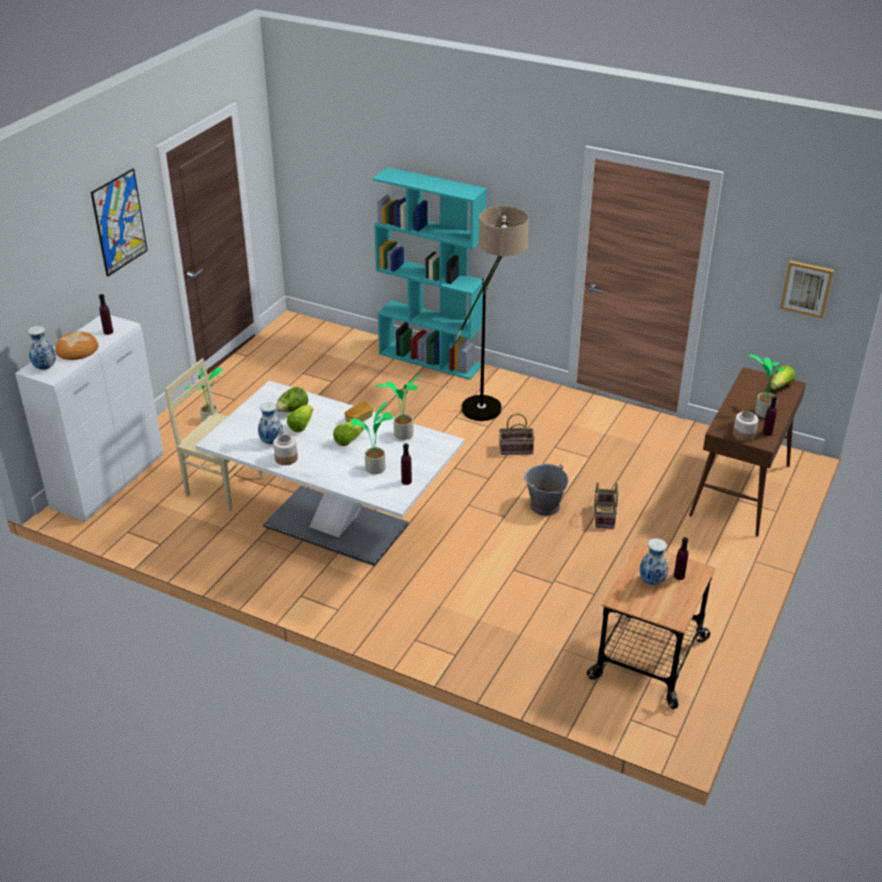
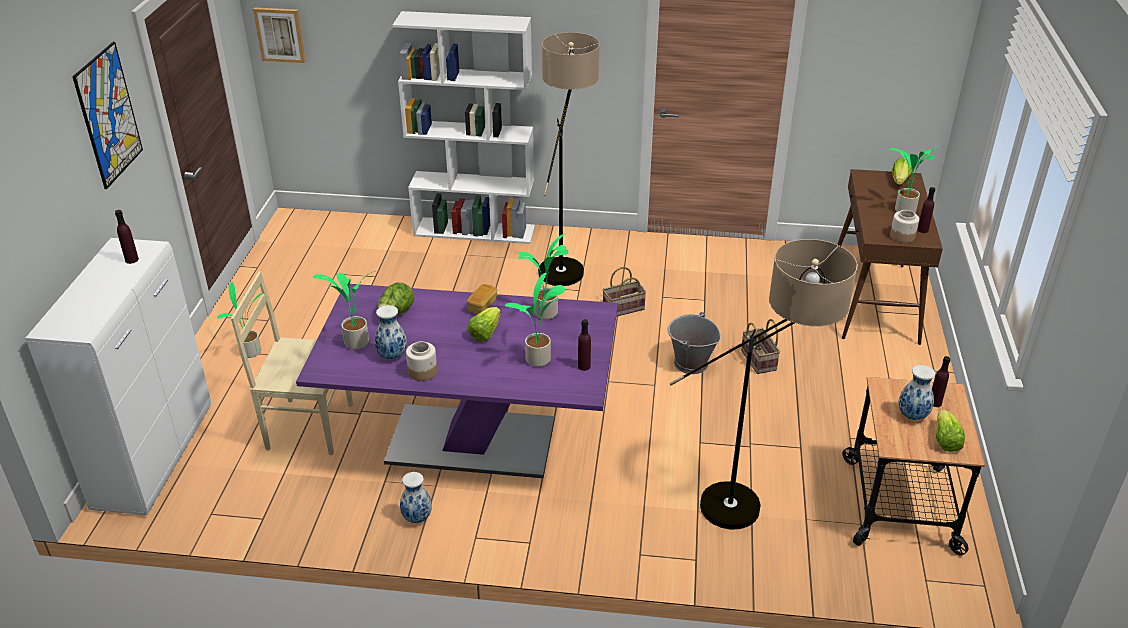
camera: 20 degrees left, 0 degrees up
(44, 367) = (65, 322): vase -> vase (416, 518)
(77, 349) = (100, 289): bread -> none
(250, 427) = (355, 343): none -> potted plant
(301, 425) = (417, 328): lettuce -> lettuce (945, 440)
(336, 525) = (471, 441): white dining table -> purple dining table
(431, 359) = (475, 230): turquoise bookcase -> white bookcase
(525, 630) = (754, 508): none -> floor lamp
(806, 288) = (909, 71): picture -> picture (280, 34)

